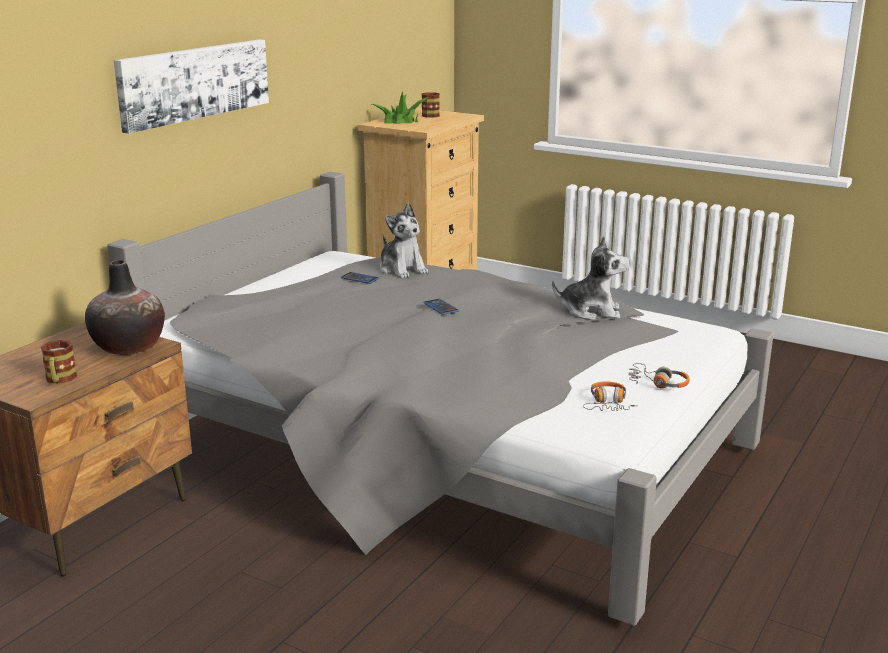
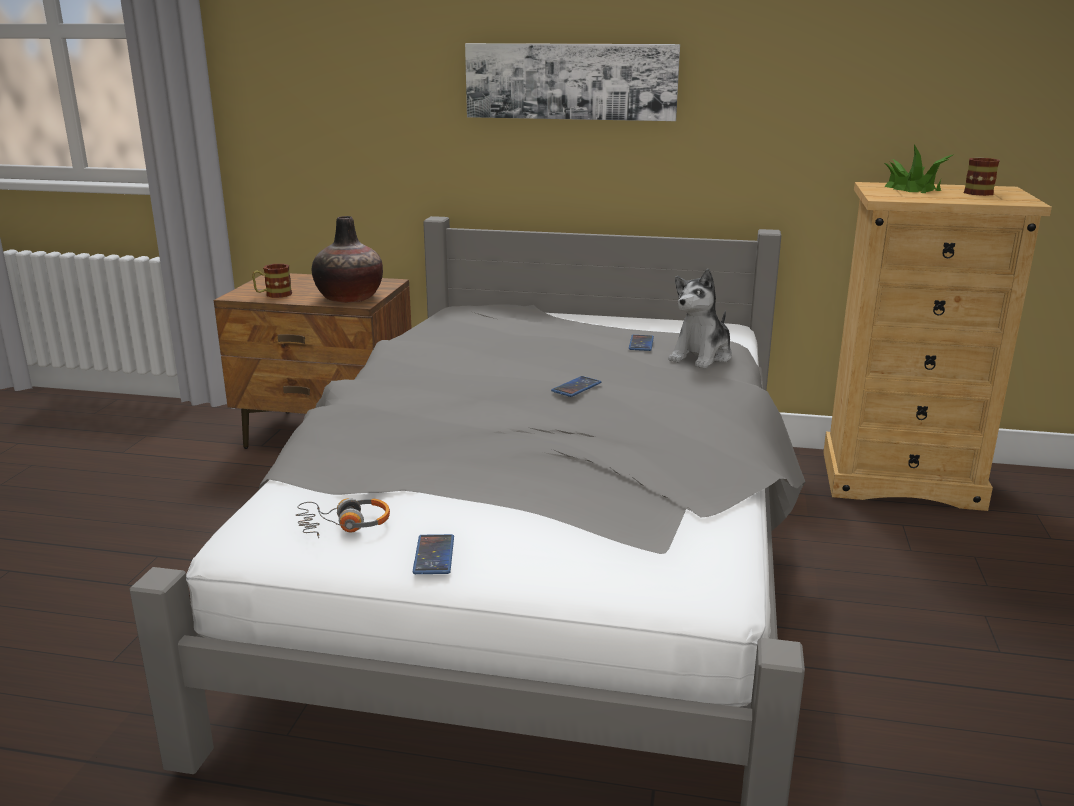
camera: 70 degrees right, 0 degrees up
(591, 311) = (670, 476): plush toy -> none
(657, 383) = (434, 555): headphones -> phone

